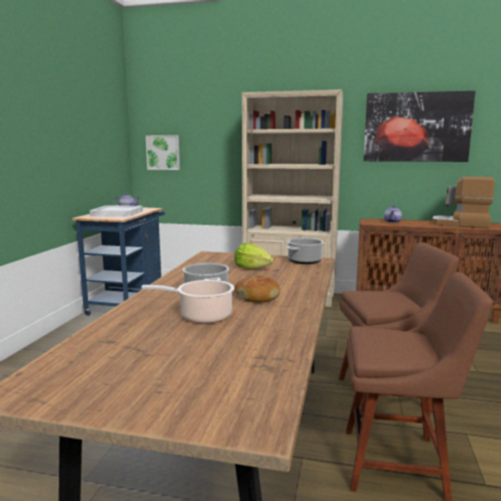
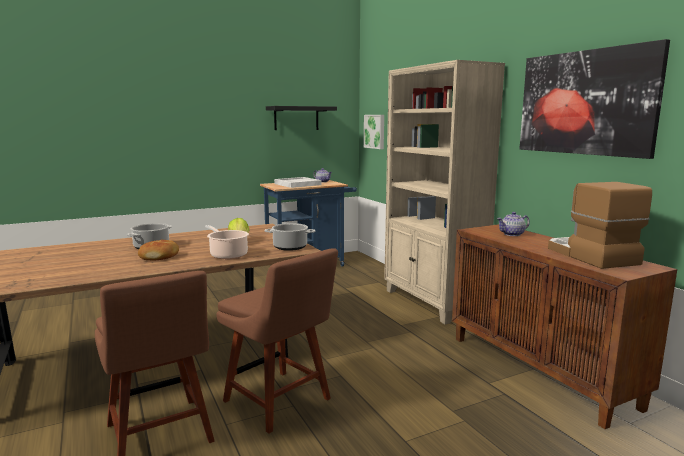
camera: 50 degrees right, 0 degrees up
(90, 137) = (296, 118): none -> black shelf
(202, 316) = (99, 256): cooking pot -> cooking pot (227, 255)

